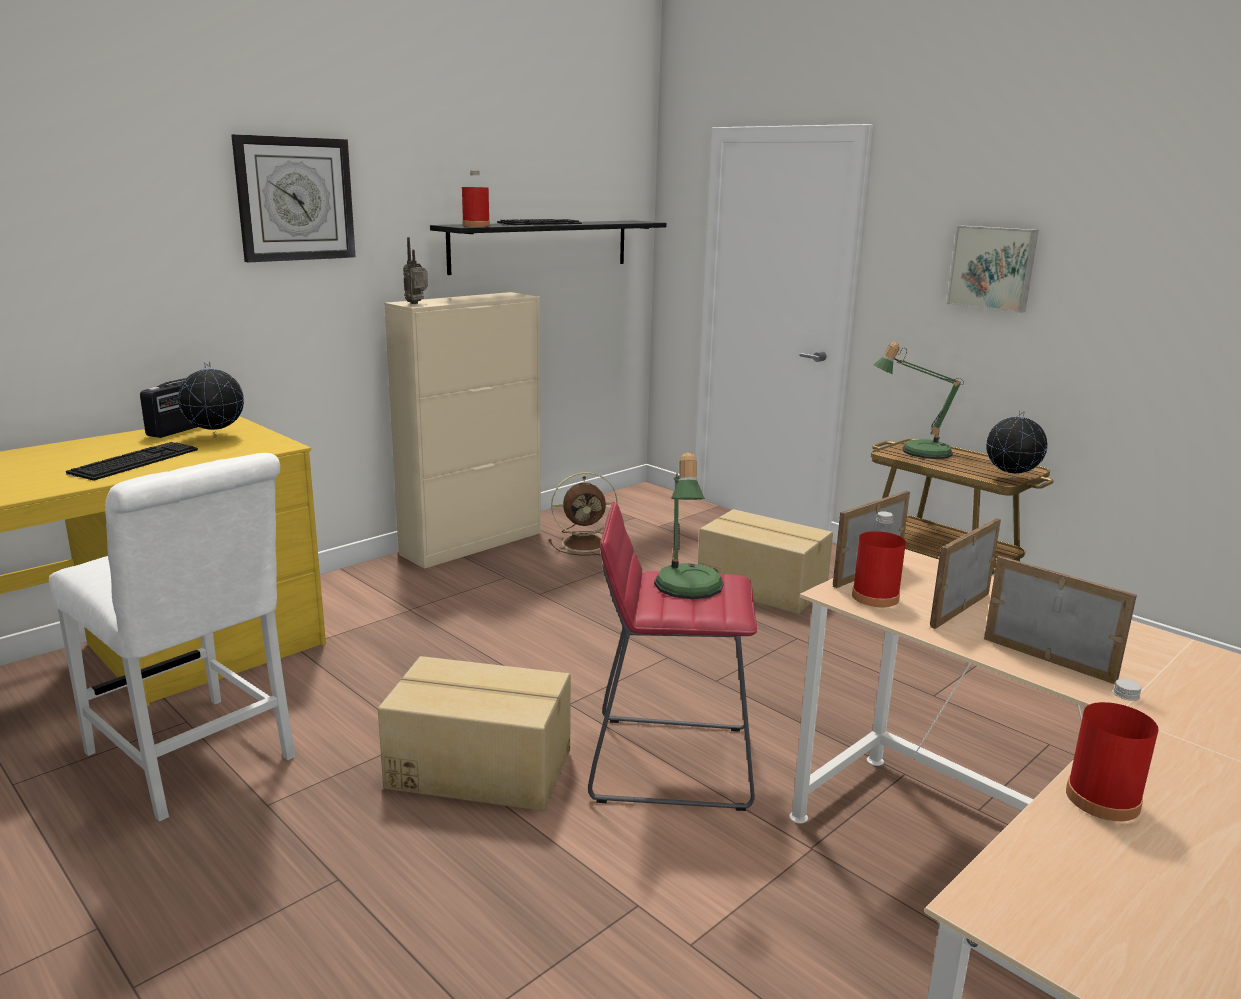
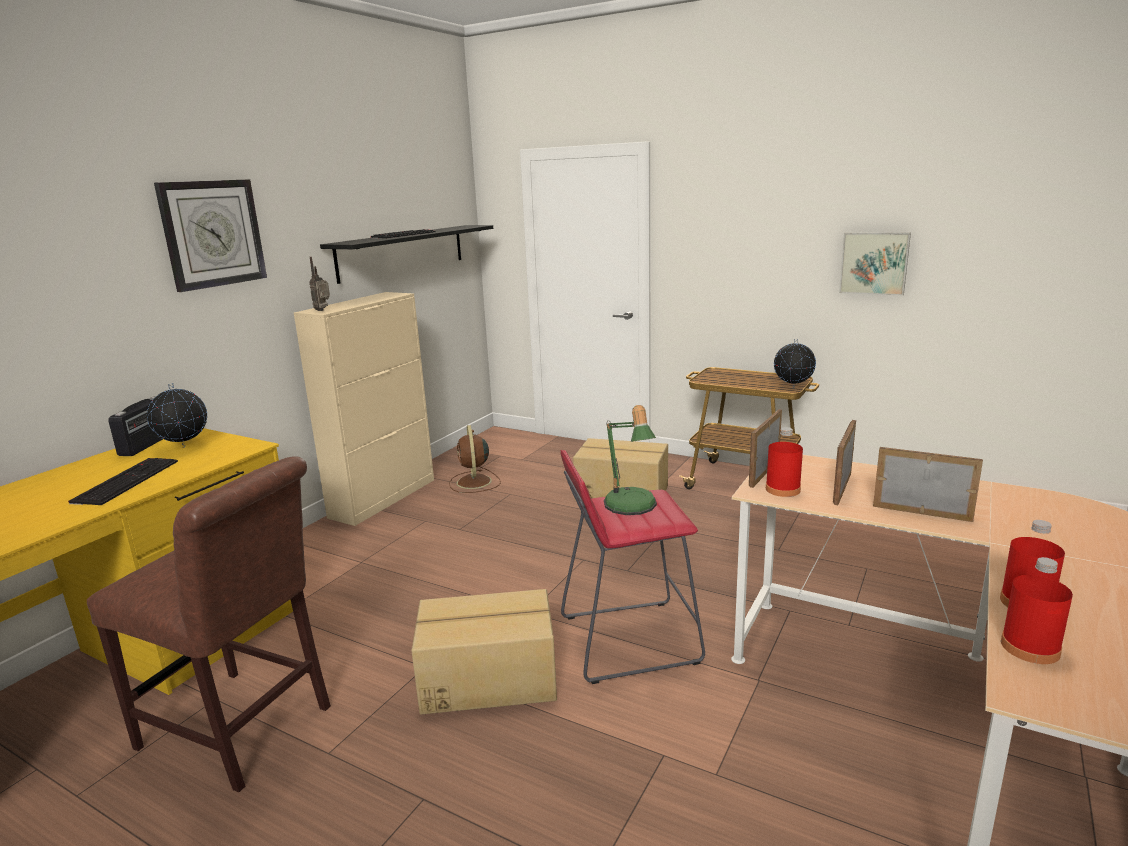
camera: 15 degrees left, 0 degrees up
(195, 760) = (242, 730): white chair -> brown chair
(476, 225) = (359, 241): red bottle -> red bottle (1030, 647)
(586, 543) = (474, 482): brown fan -> brown fan turned 105 degrees clockwise
(917, 451) = (719, 376): table lamp -> none
(993, 268) = (752, 239): picture -> picture (874, 263)

